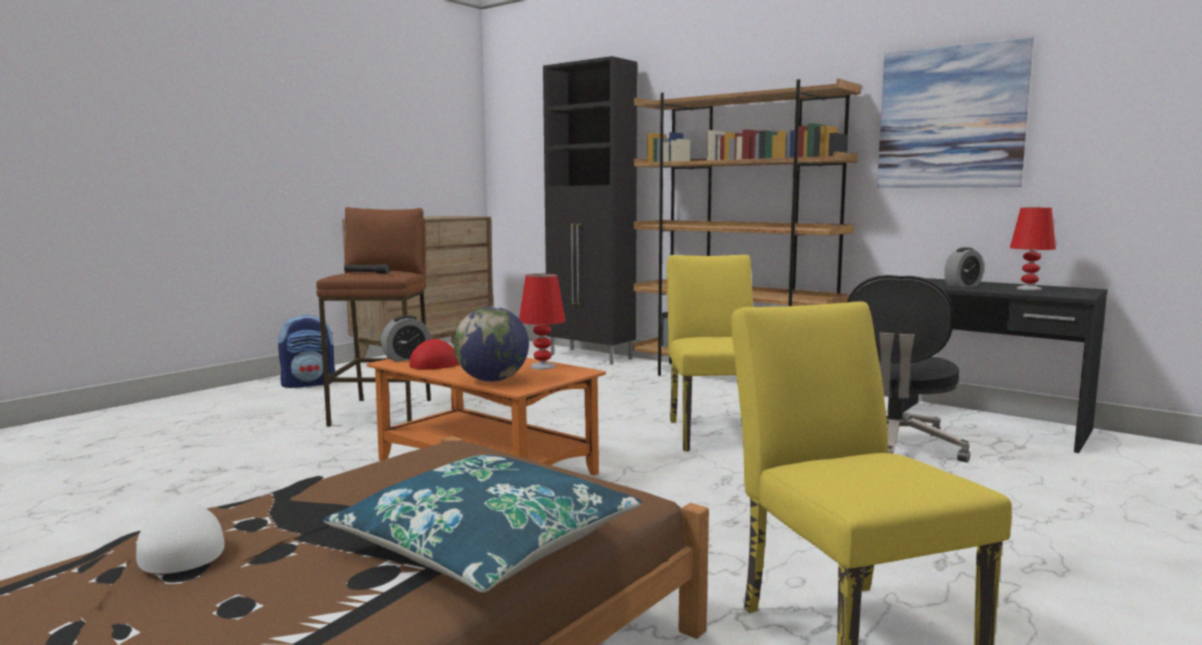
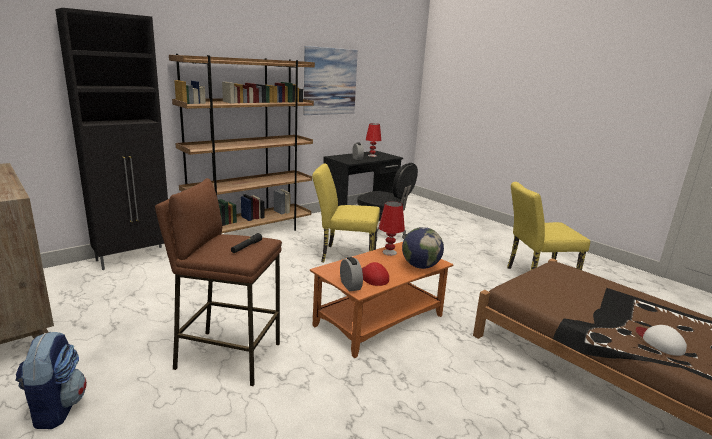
camera: 80 degrees left, 10 degrees up
(181, 548) = (659, 342): white cap -> white cap turned 90 degrees clockwise
(486, 545) = (612, 289): blue pillow -> none

